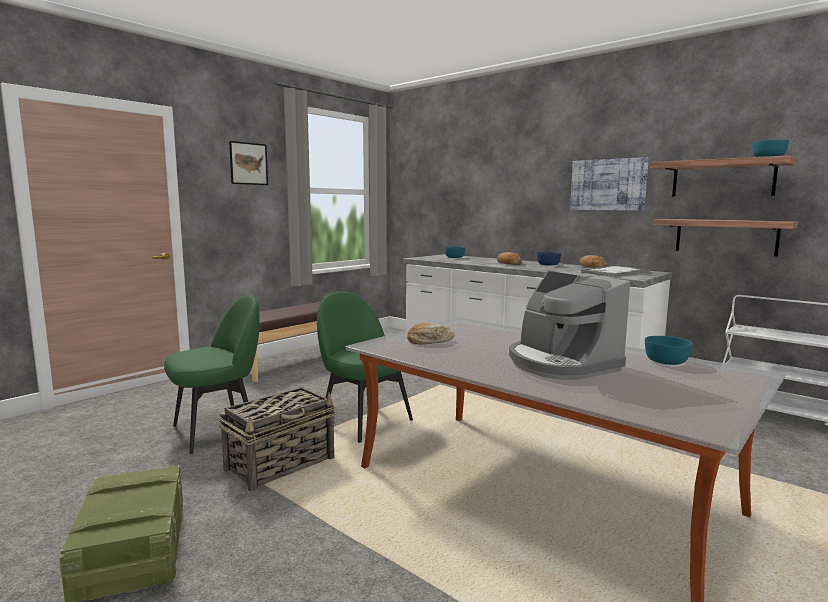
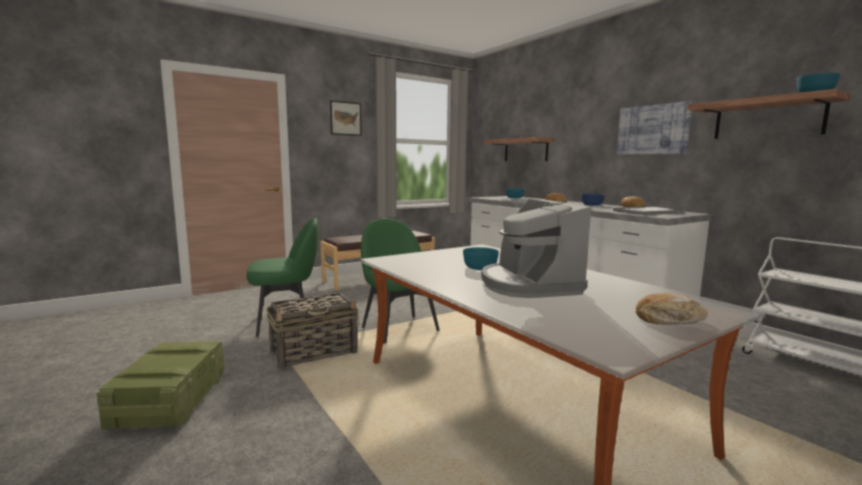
camera: 15 degrees right, 0 degrees up
(429, 341) = (433, 260): bread -> bread (669, 319)
(666, 361) = (640, 291): turquoise bowl -> turquoise bowl (480, 268)
(725, 236) = (769, 178): shelf -> shelf (525, 150)

